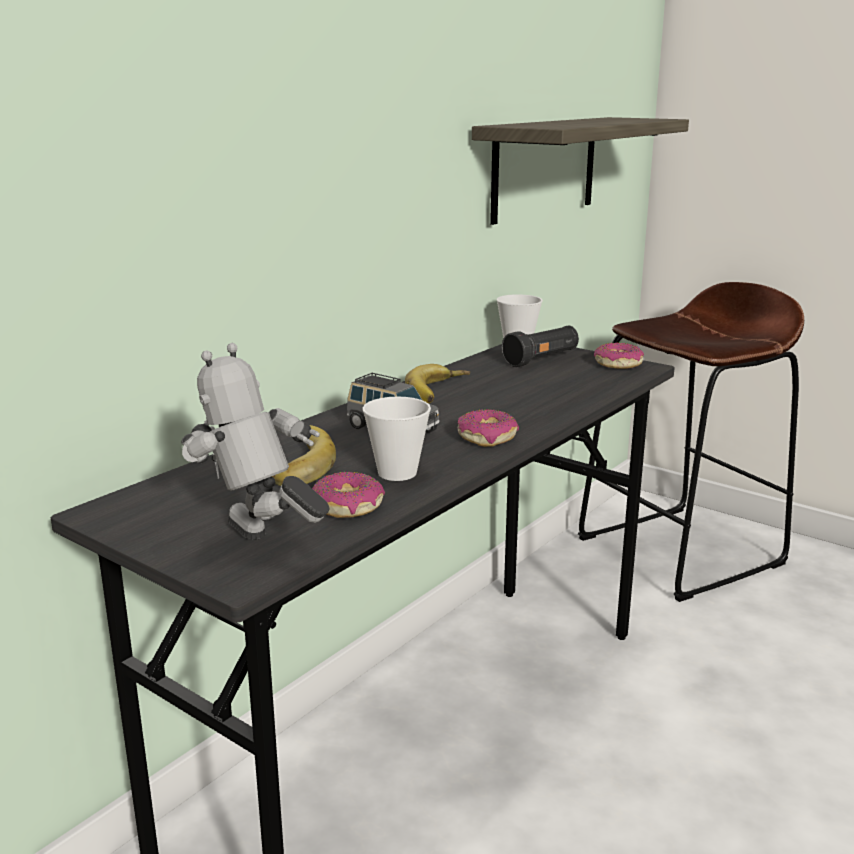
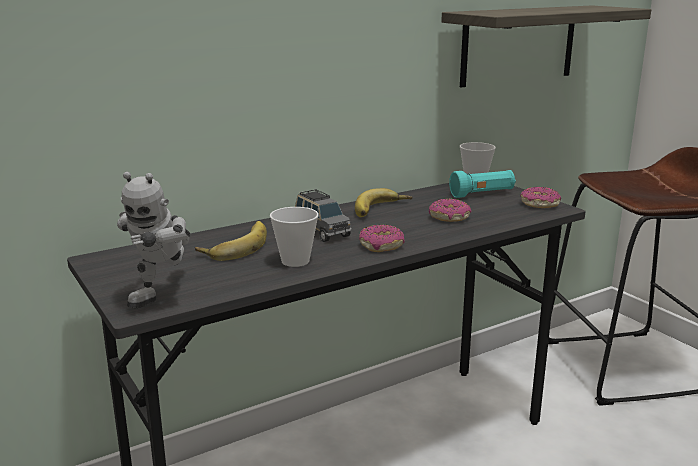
camera: 20 degrees right, 0 degrees up
(261, 547) = (164, 295): toy robot -> toy robot turned 135 degrees counterclockwise
(347, 507) = (241, 278): donut -> donut (449, 217)
(541, 360) = (482, 194): black flashlight -> turquoise flashlight

